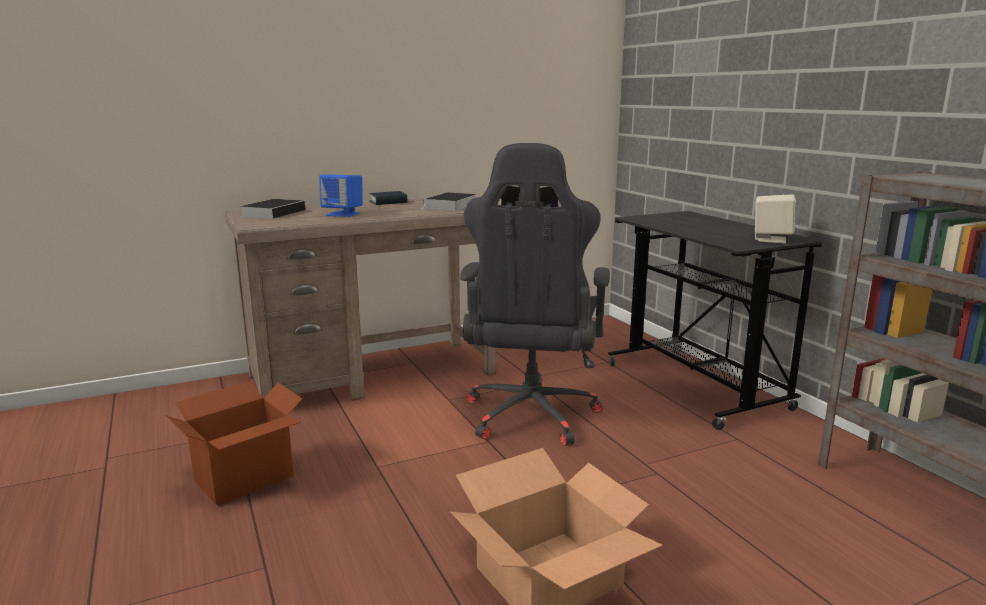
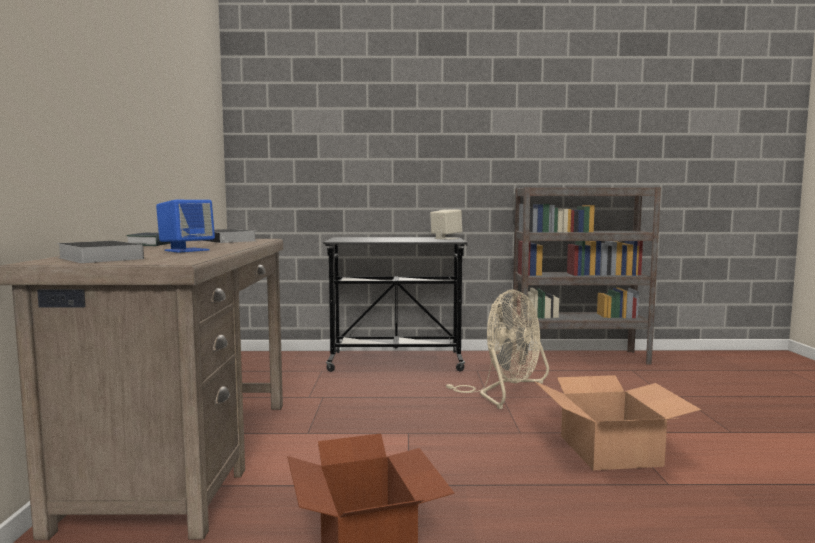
camera: 65 degrees left, 10 degrees down
(531, 414) = (378, 410): black office chair -> none
(675, 470) = (502, 392): none -> beige fan

